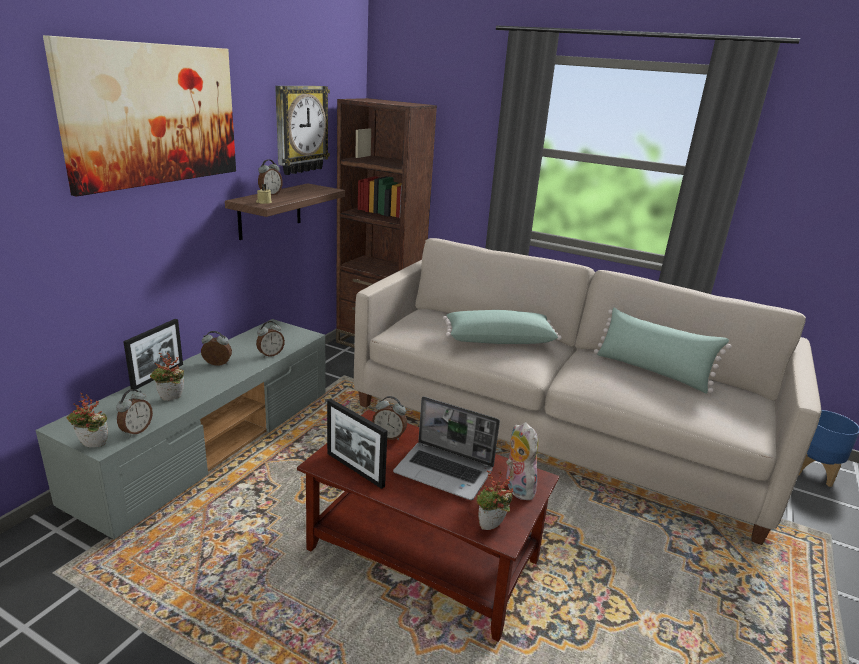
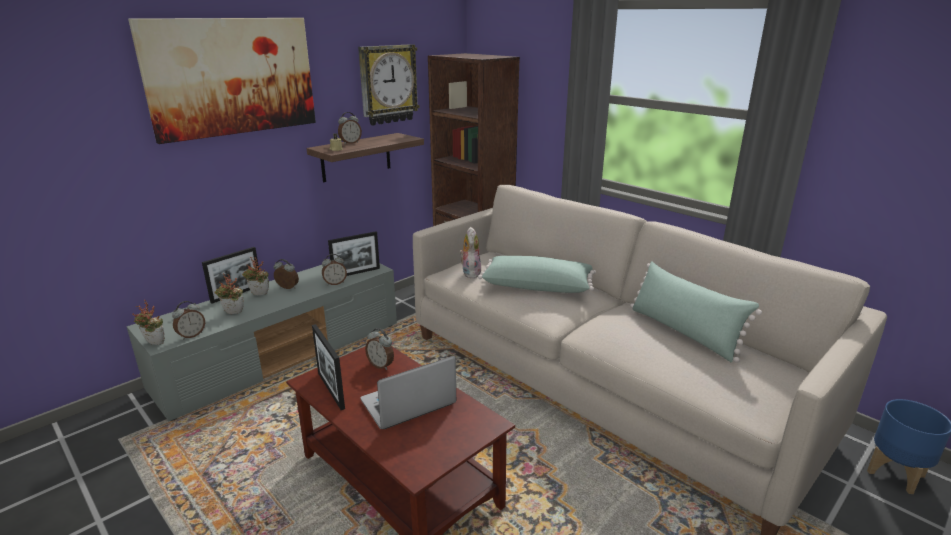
camera: 20 degrees right, 0 degrees up
(286, 341) = (356, 273): none -> picture frame
(445, 471) = (407, 404): laptop -> laptop turned 105 degrees clockwise
(491, 528) = (411, 462): potted plant -> potted plant (259, 295)
(516, 488) = (463, 429): plush toy -> plush toy (470, 273)

